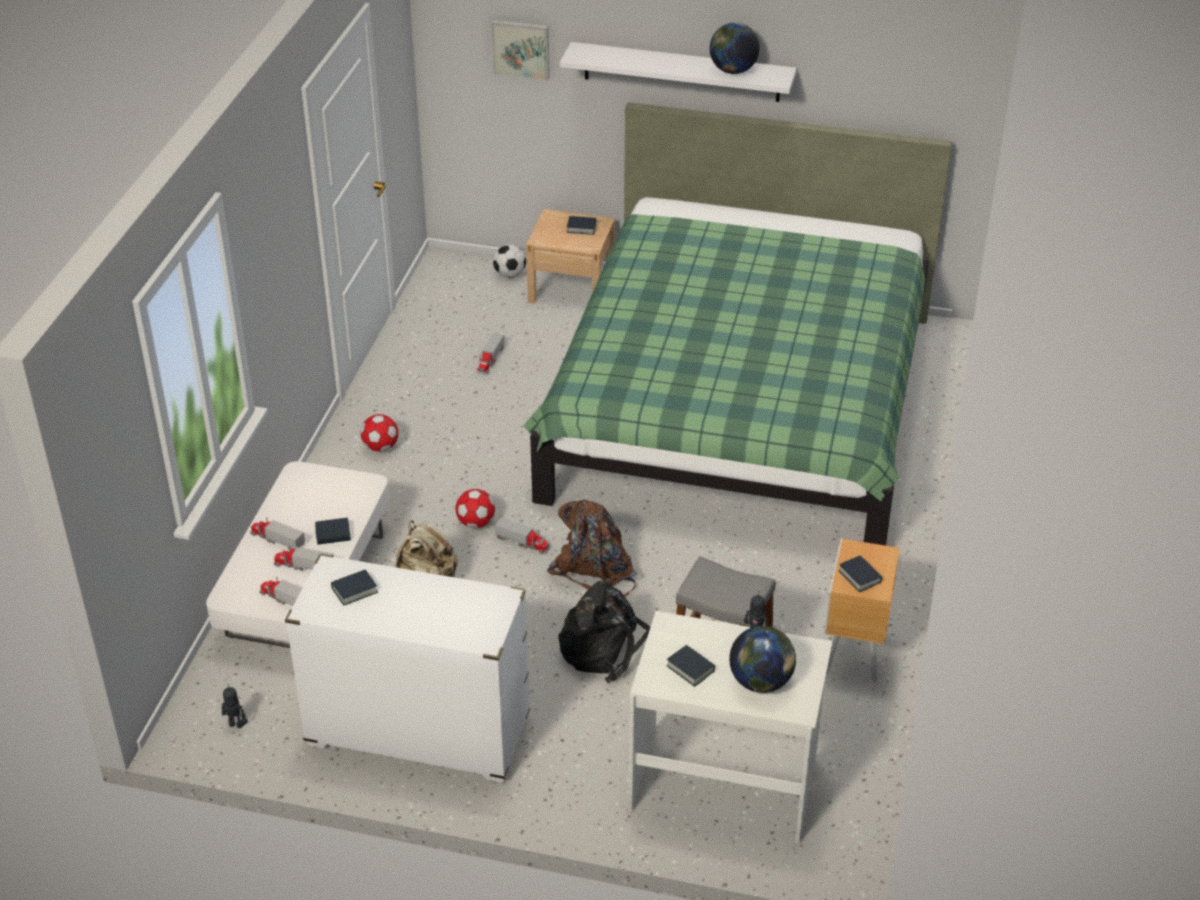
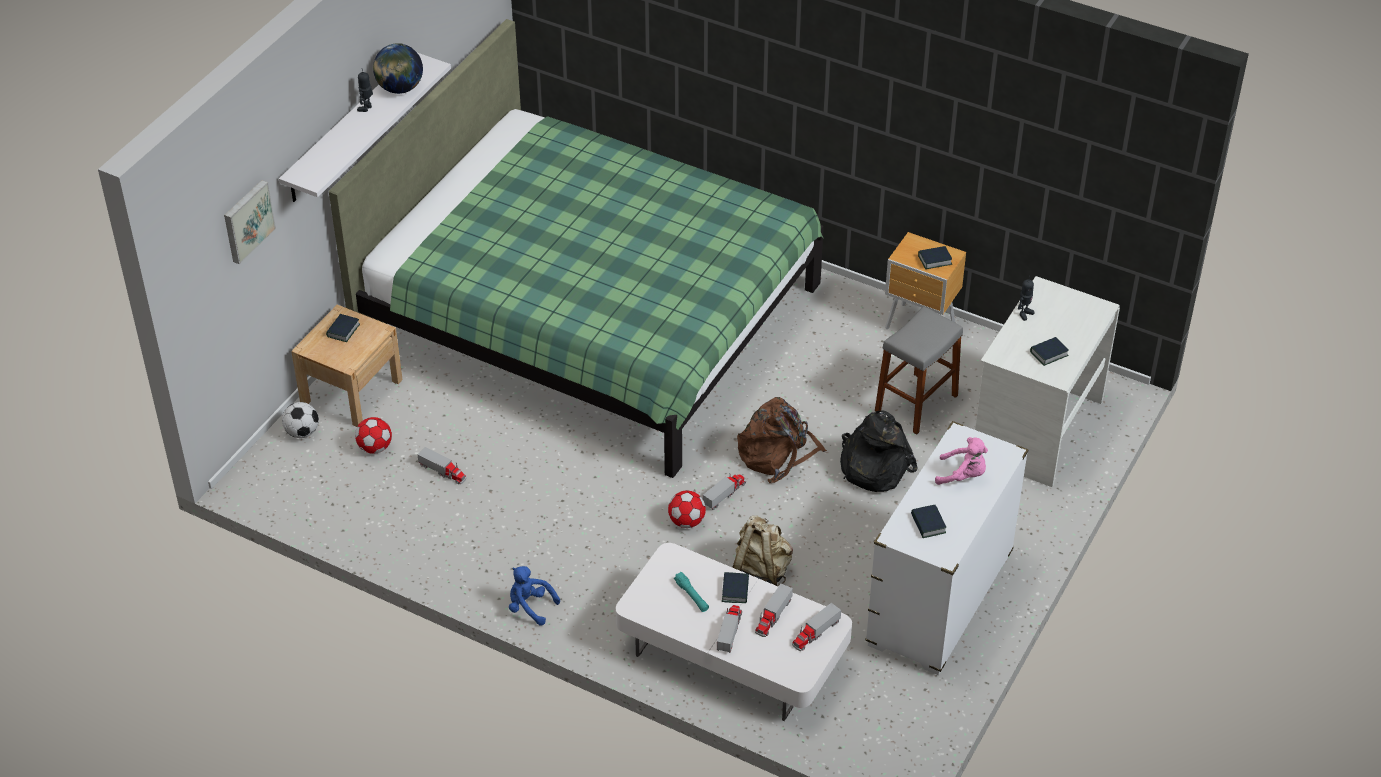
camera: 75 degrees left, 5 degrees up
(236, 724) = (900, 723): toy robot -> toy robot (366, 108)
(277, 540) = (729, 631): toy truck -> toy truck turned 150 degrees clockwise
(319, 507) = (691, 596): none -> turquoise flashlight
(337, 444) = (530, 607): none -> blue plush toy
(380, 447) = (548, 574): football -> football (375, 447)
(438, 608) = (963, 475): none -> pink plush toy
(760, 682) = (1071, 321): globe -> none

